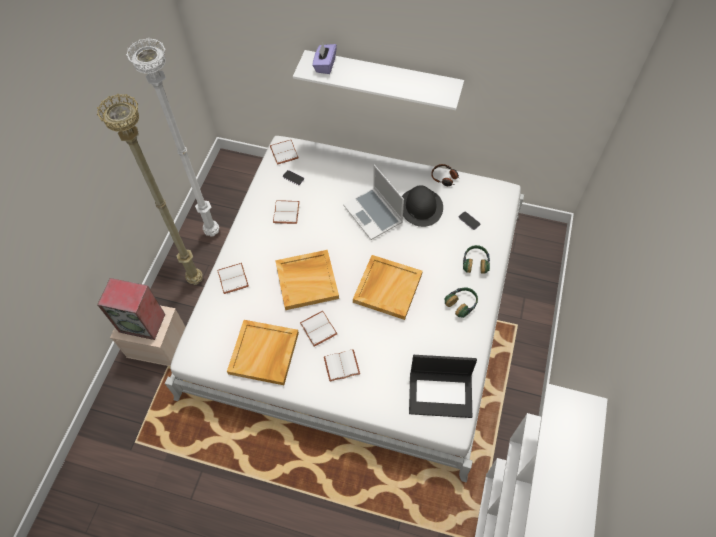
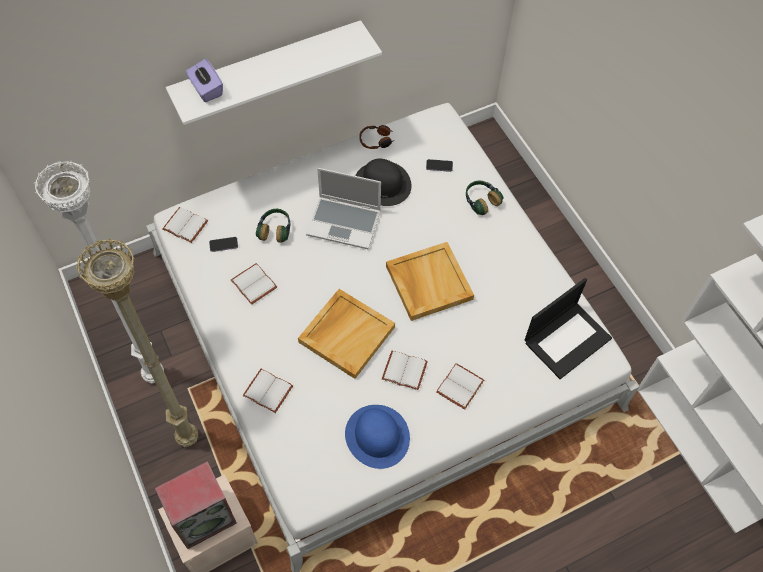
camera: 45 degrees left, 0 degrees up
(264, 354) = (377, 436): beige tray -> blue hat
(461, 304) = (506, 247): headphones -> headphones (275, 230)

